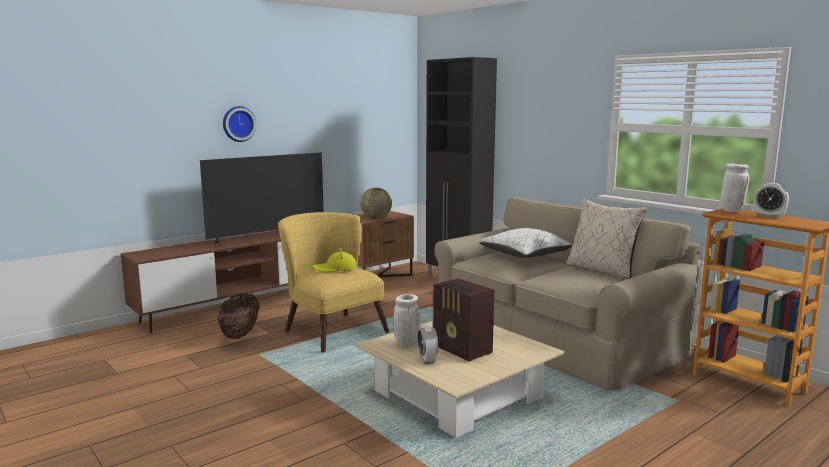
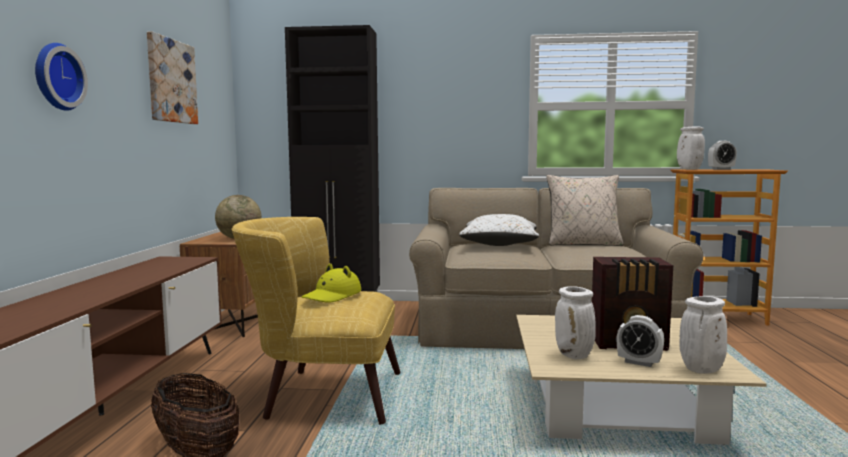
camera: 45 degrees left, 5 degrees down
(267, 237) = (135, 279): television -> none
(338, 109) = (171, 81): none -> picture
(445, 376) = (701, 370): none -> white vase

